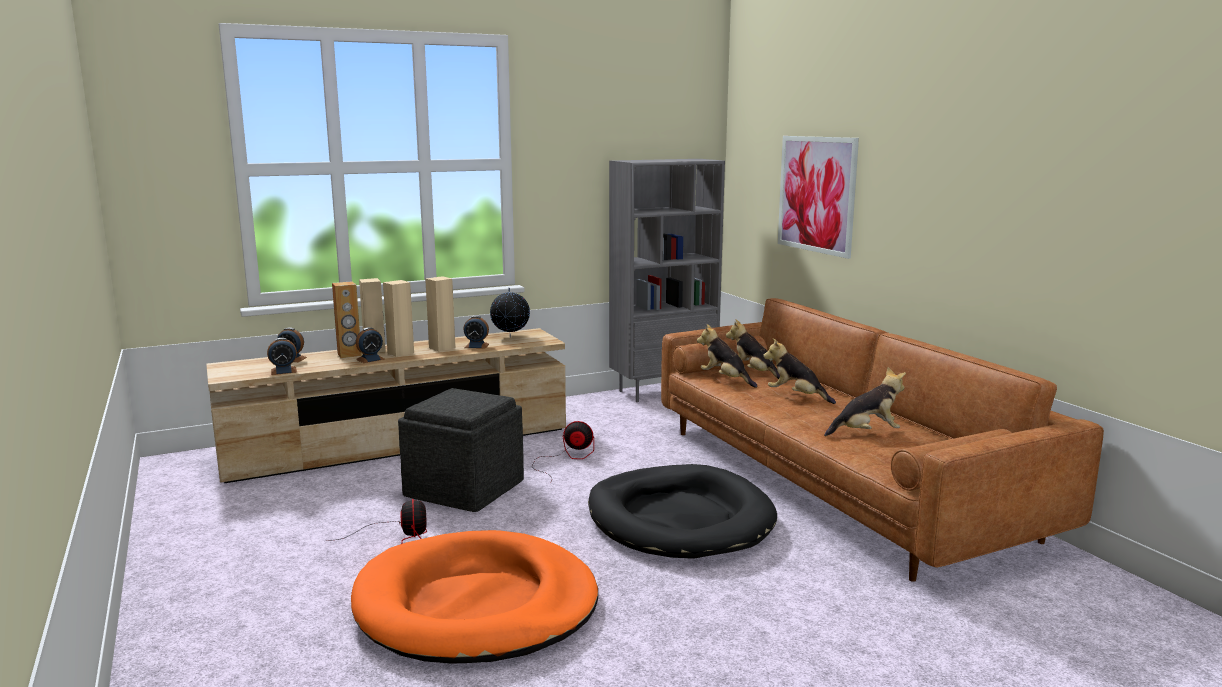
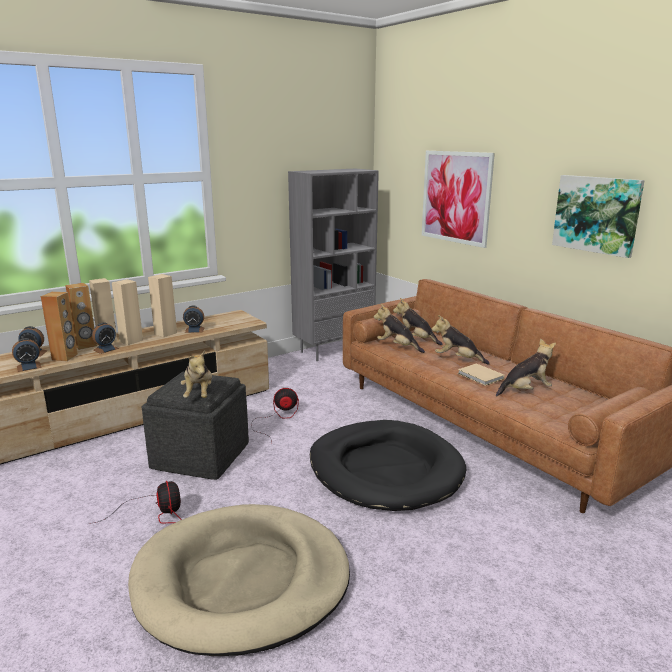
camera: 10 degrees left, 5 degrees up
(324, 364) = (65, 357): none -> brown speaker
(462, 409) = (199, 394): none -> plush toy
(476, 605) = (242, 581): orange dog bed -> beige dog bed
(510, 337) = (220, 319): globe -> none
(816, 415) = (480, 376): none -> beige book
(971, 213) = (597, 214): none -> picture

